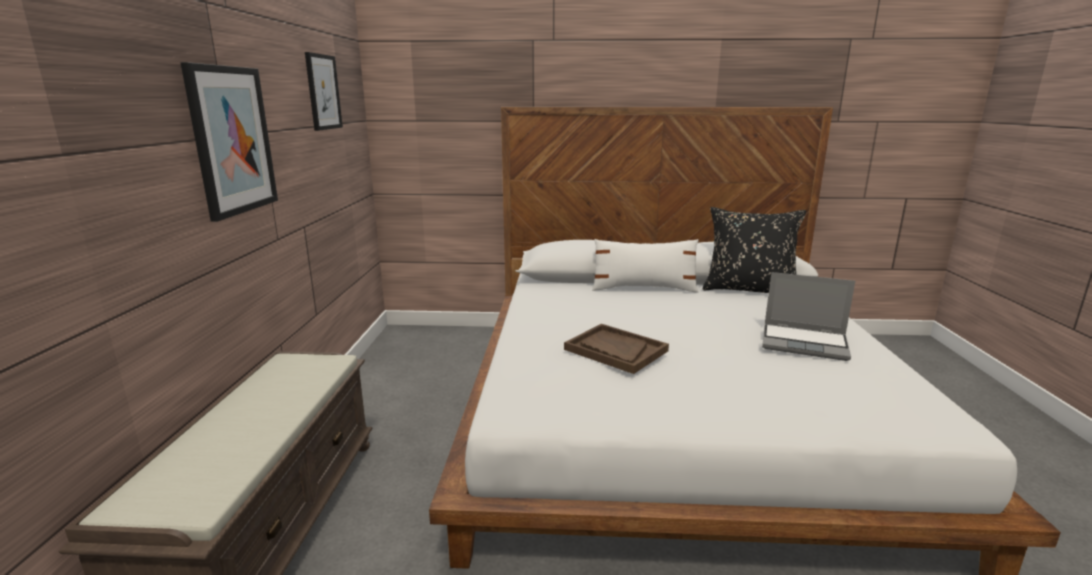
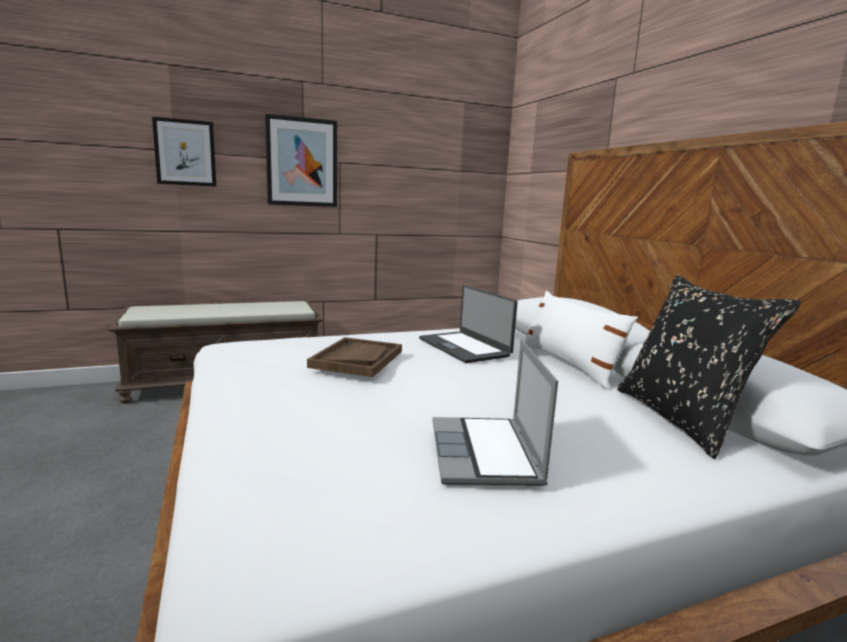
camera: 65 degrees right, 5 degrees down
(323, 92) = (430, 143): picture -> picture (185, 153)
(591, 308) = (464, 347): none -> laptop

